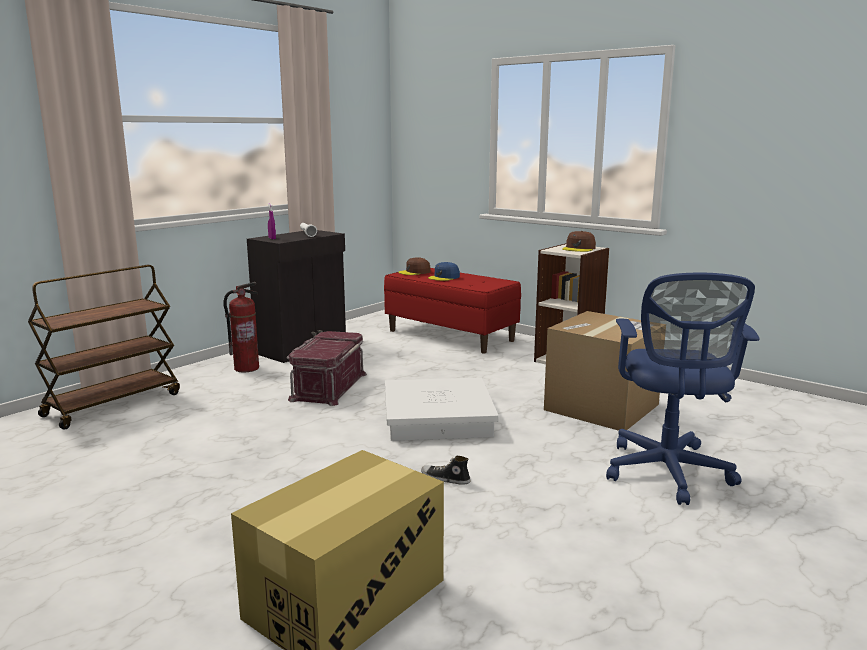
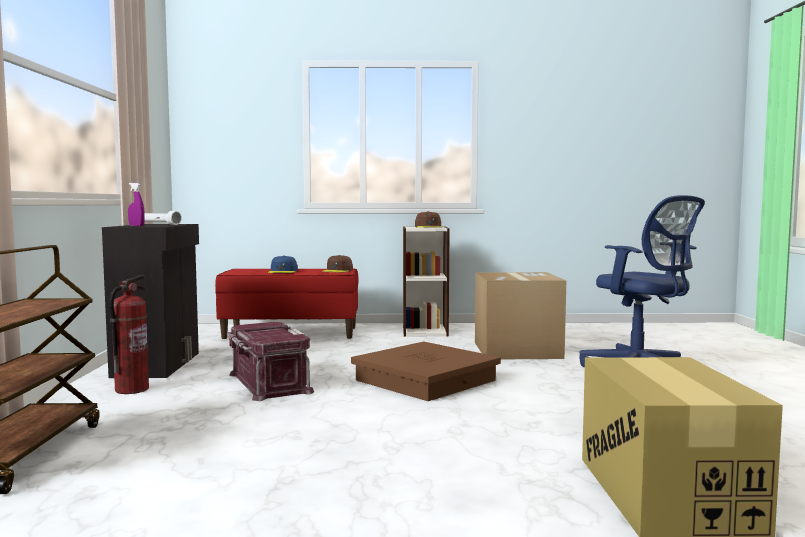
camera: 40 degrees left, 10 degrees down
(415, 272) = (241, 271): brown cap -> brown cap (337, 270)
(438, 418) = (426, 380): white storage box -> brown storage box
(445, 479) = (531, 410): shoe -> none

